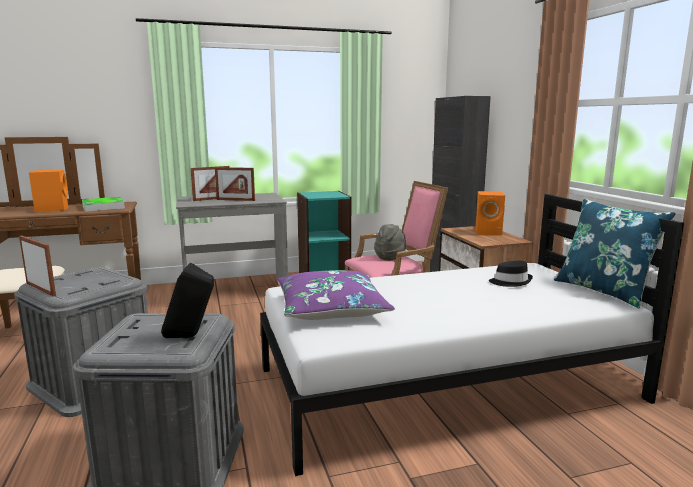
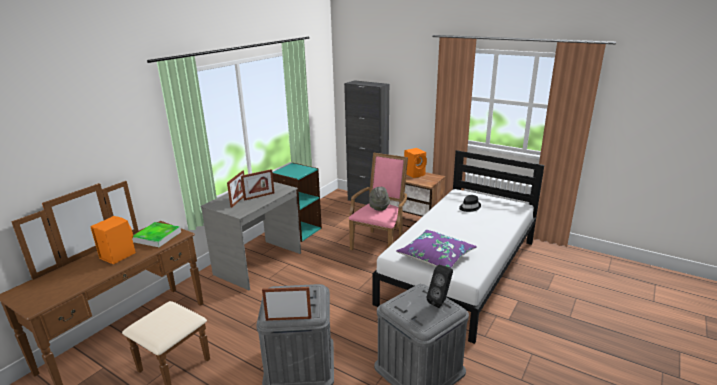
camera: 40 degrees left, 10 degrees up
(604, 291) = (506, 199): blue pillow -> none

